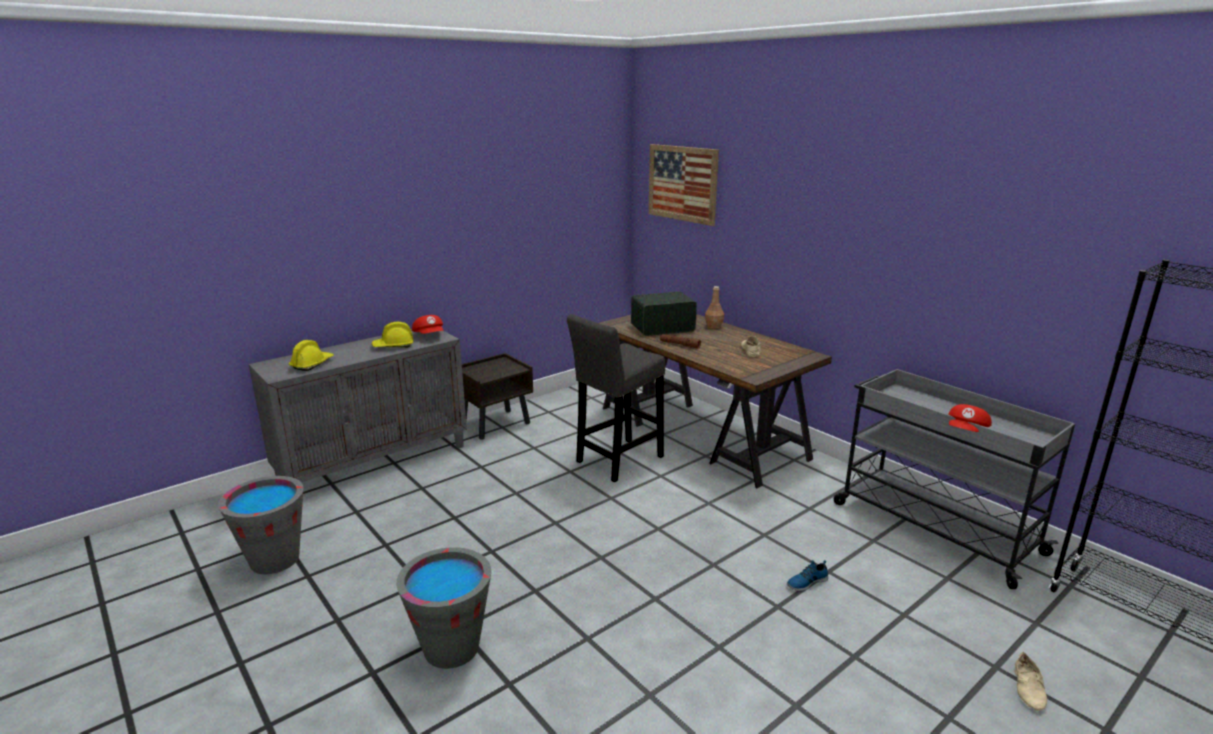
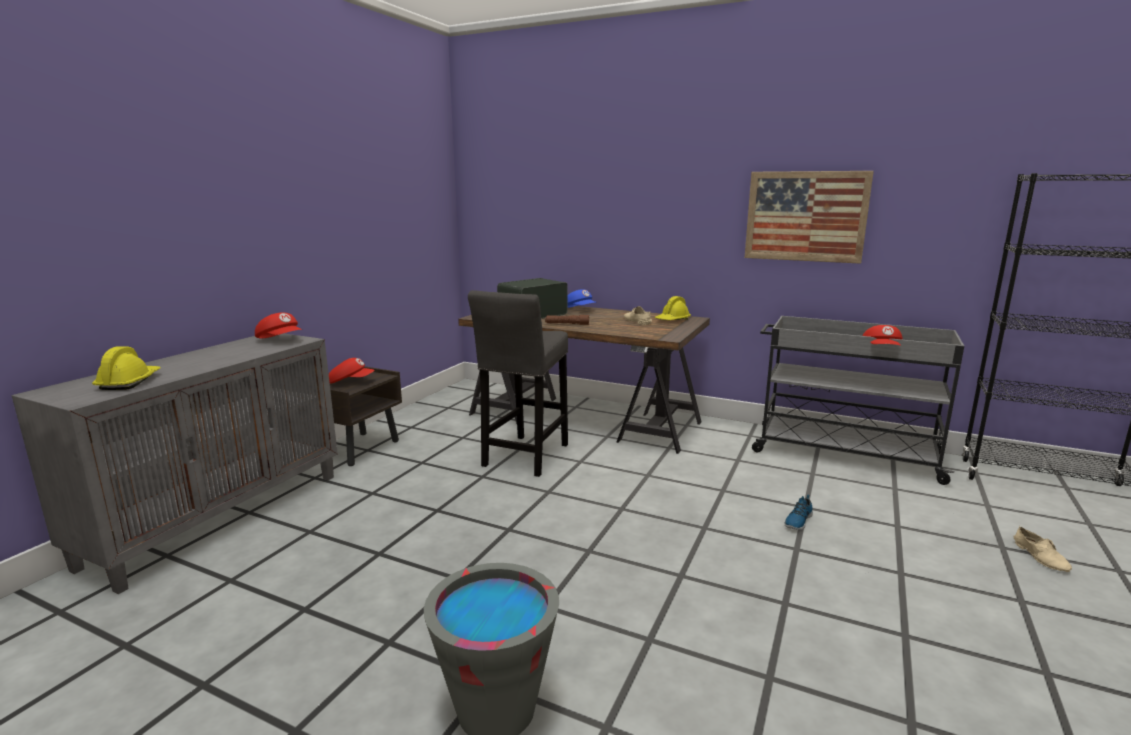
camera: 25 degrees left, 5 degrees down
(275, 560) = (129, 679): grey bucket -> none
(393, 346) = (240, 353): yellow hard hat -> yellow hard hat (672, 320)
(491, 370) = (351, 382): none -> red cap
(682, 183) = (522, 172): picture -> picture (805, 216)
(714, 326) = (579, 309): brown bottle -> blue cap

